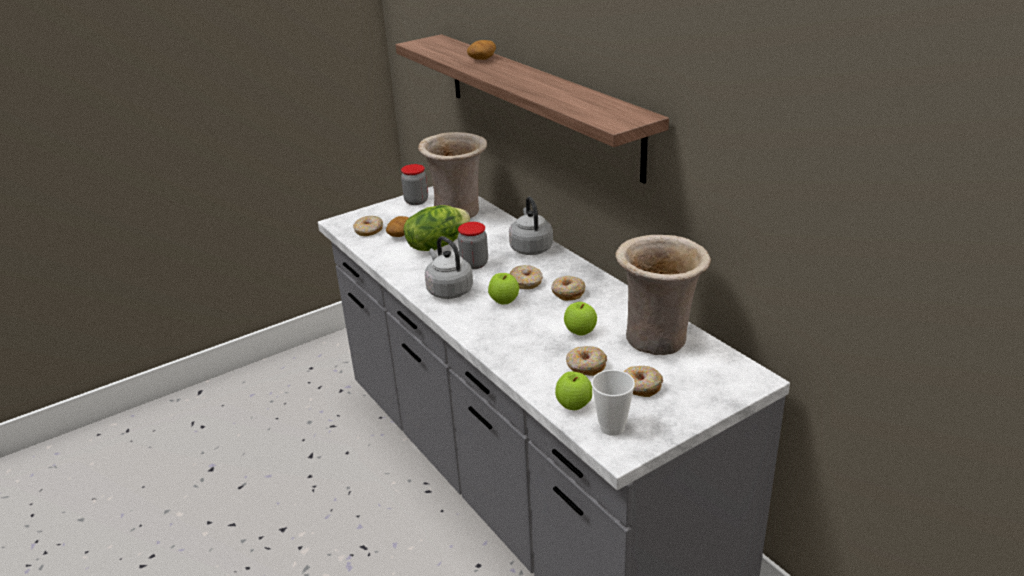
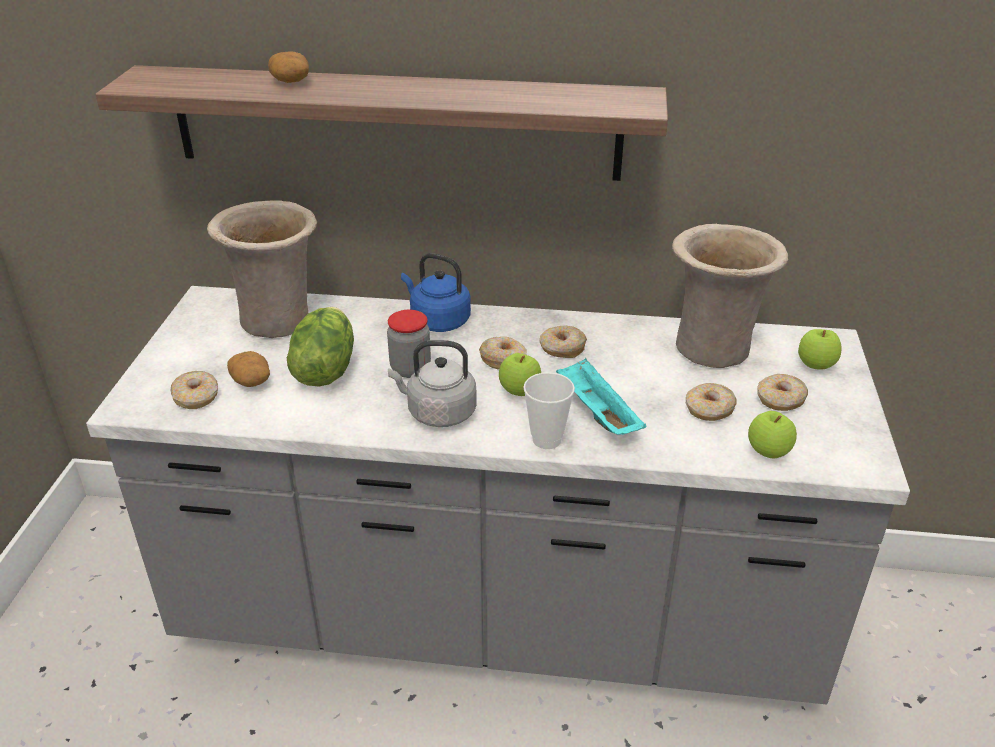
camera: 50 degrees left, 5 degrees up
(416, 201) = (192, 331): jar -> none
(521, 333) = (596, 413): none -> turquoise tray
(530, 247) = (437, 321): grey kettle -> blue kettle
(580, 332) = (644, 380): apple -> apple (815, 365)
(612, 427) = (828, 450): cup -> cup (546, 440)

